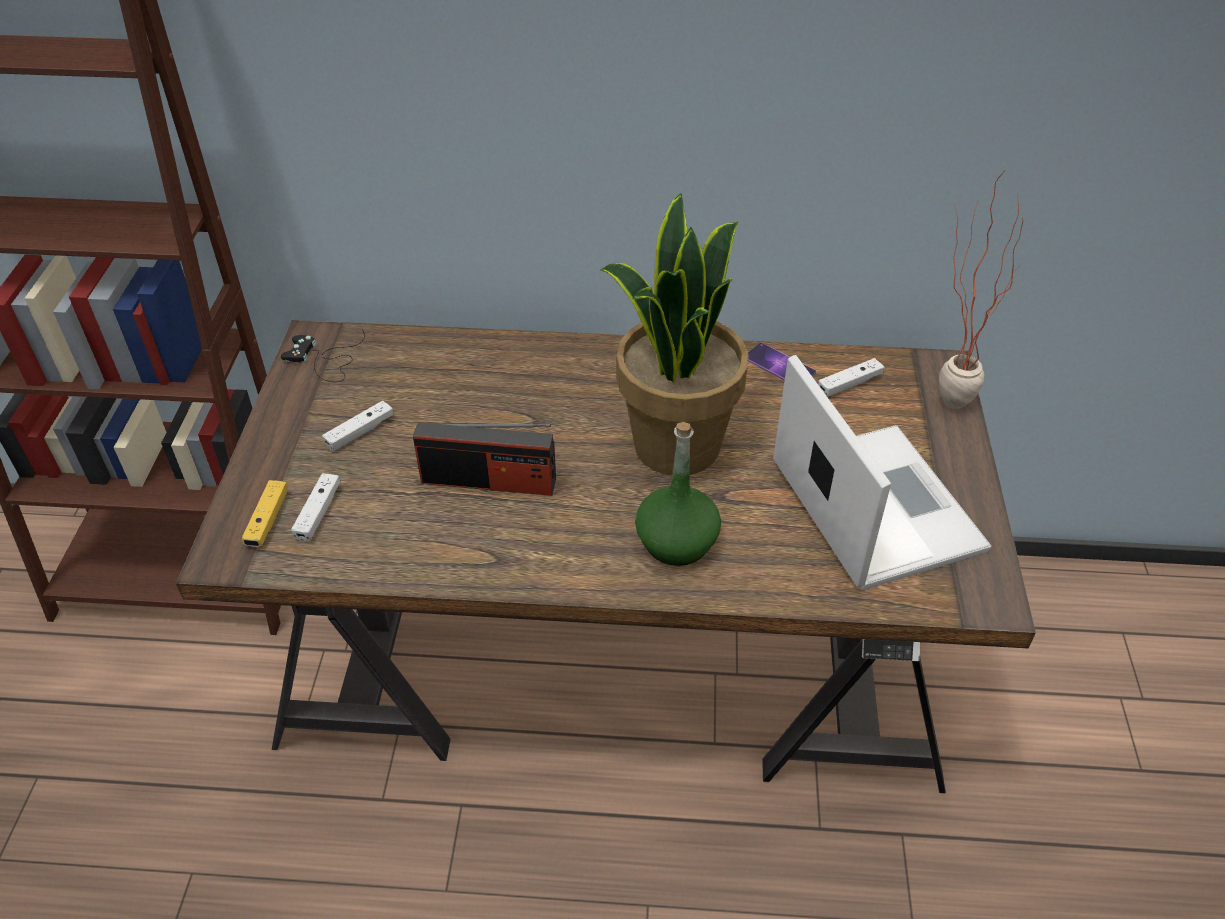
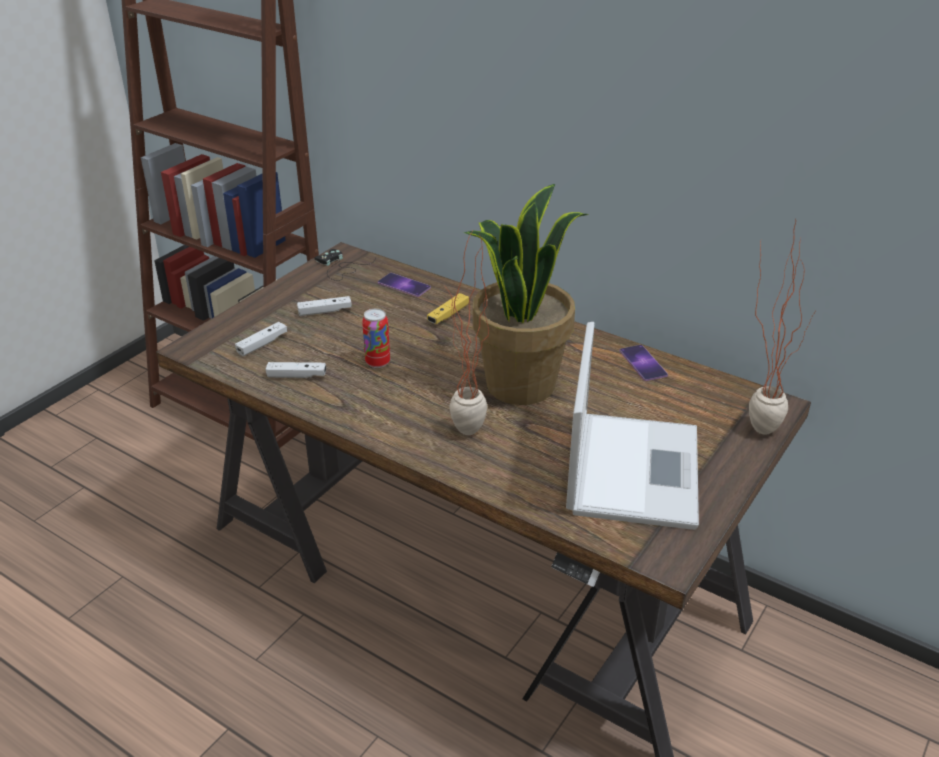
camera: 30 degrees right, 10 degrees down
(267, 520) = (231, 338): yellow game controller -> yellow game controller (448, 315)
(429, 357) = (404, 285): none -> phone
(489, 481) = (377, 362): radio -> can
(676, 542) = (466, 438): green bottle -> potted plant
(849, 384) = (687, 391): white game controller -> white game controller (296, 376)

